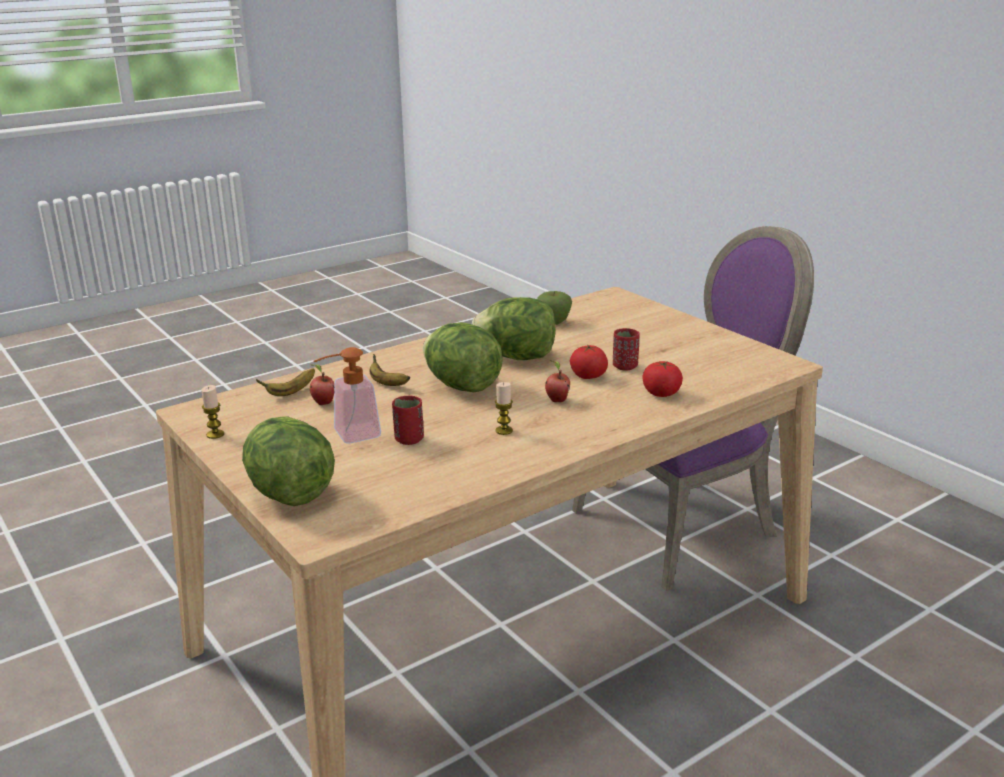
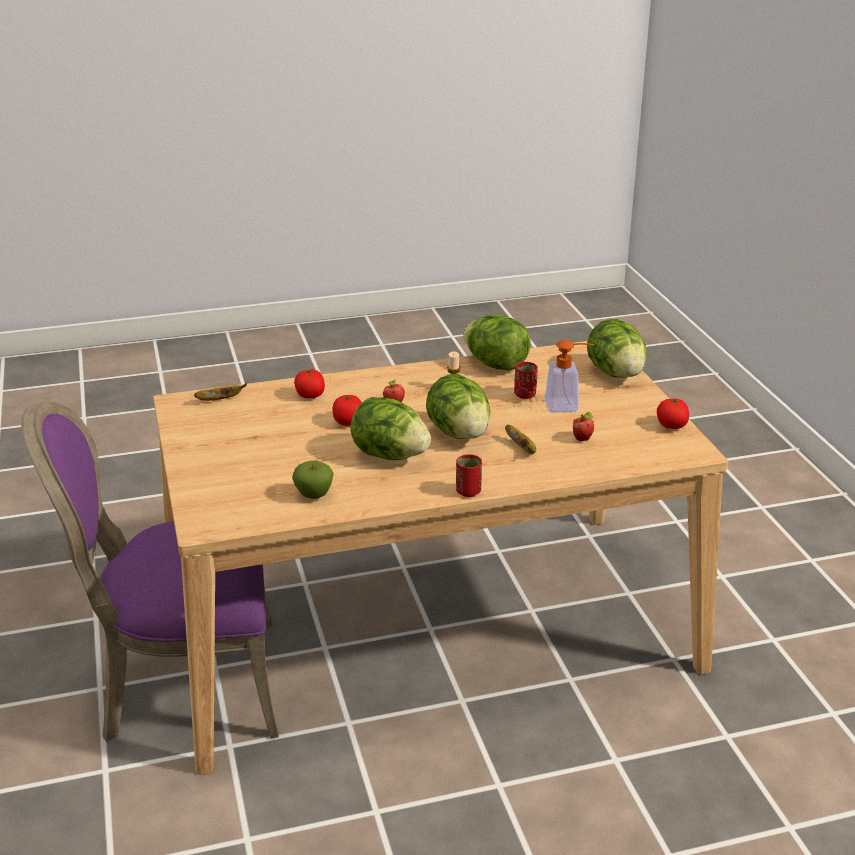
camera: 160 degrees left, 5 degrees up
(215, 434) = (671, 426): candle -> tomato
(291, 392) = (609, 456): banana -> banana (220, 400)
(470, 474) = (495, 365): none -> lettuce
(625, 366) = (307, 426): red cup -> red cup (468, 492)

